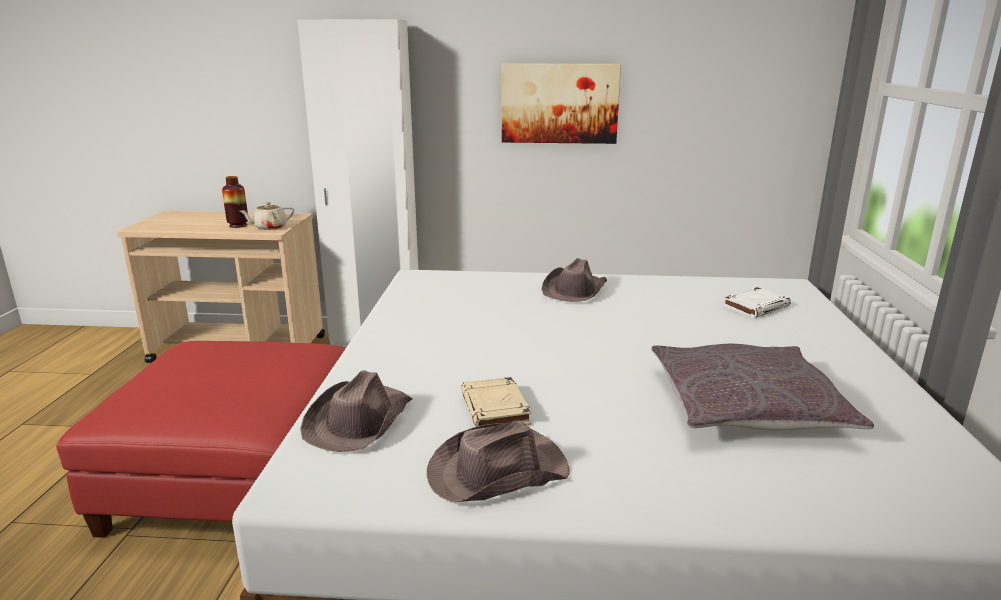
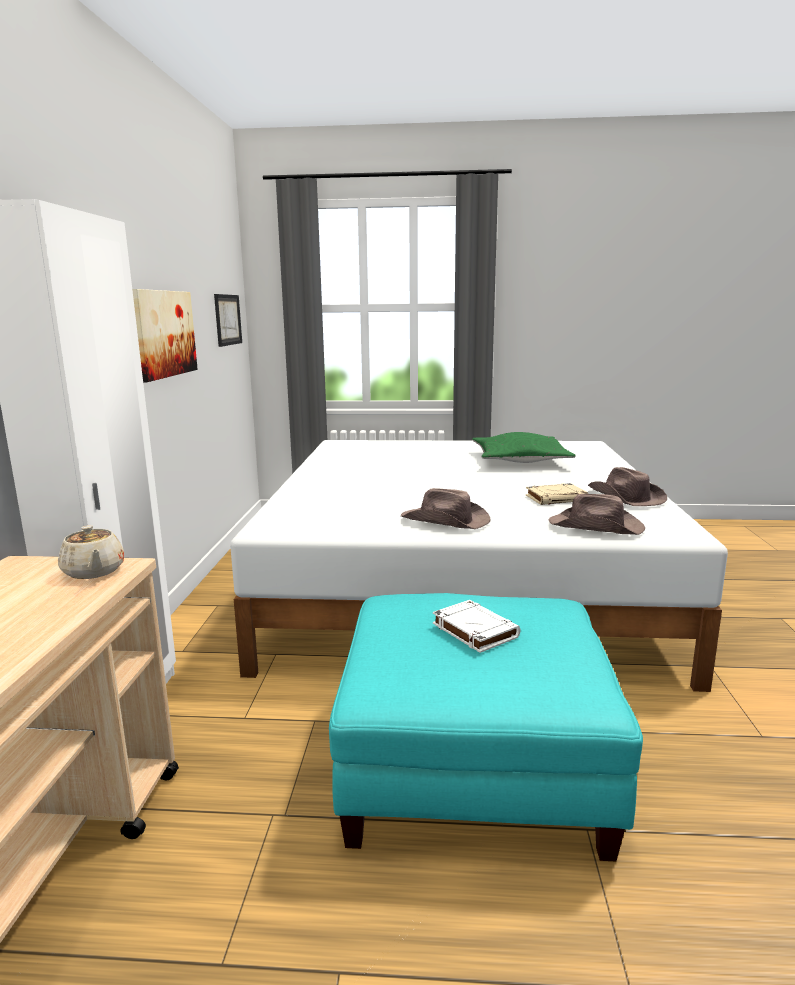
camera: 90 degrees left, 5 degrees down
(238, 225) = (47, 599): vase -> none
(240, 479) = (474, 763): red ottoman -> turquoise ottoman
(574, 290) = (333, 481): brown hat -> brown hat (446, 520)
(746, 405) = (519, 460): grey pillow -> green pillow
(751, 95) = (227, 319): none -> picture
(755, 307) = (377, 450): white book -> white book (474, 630)

